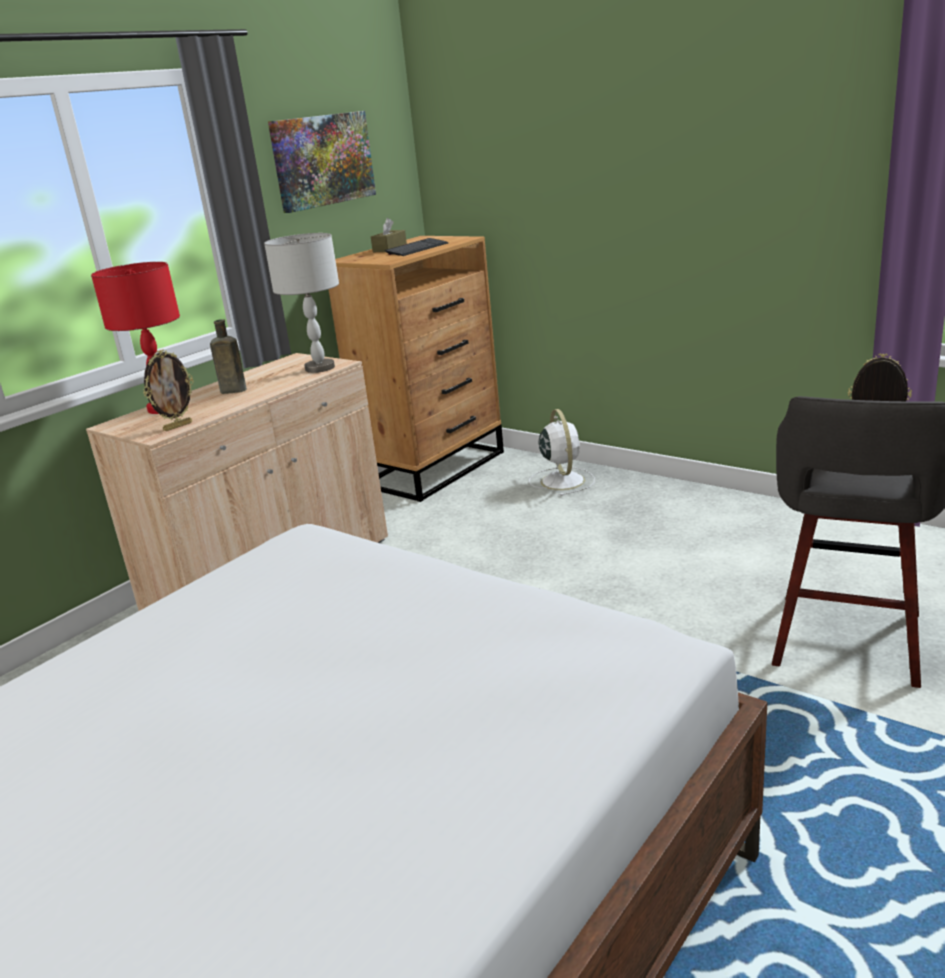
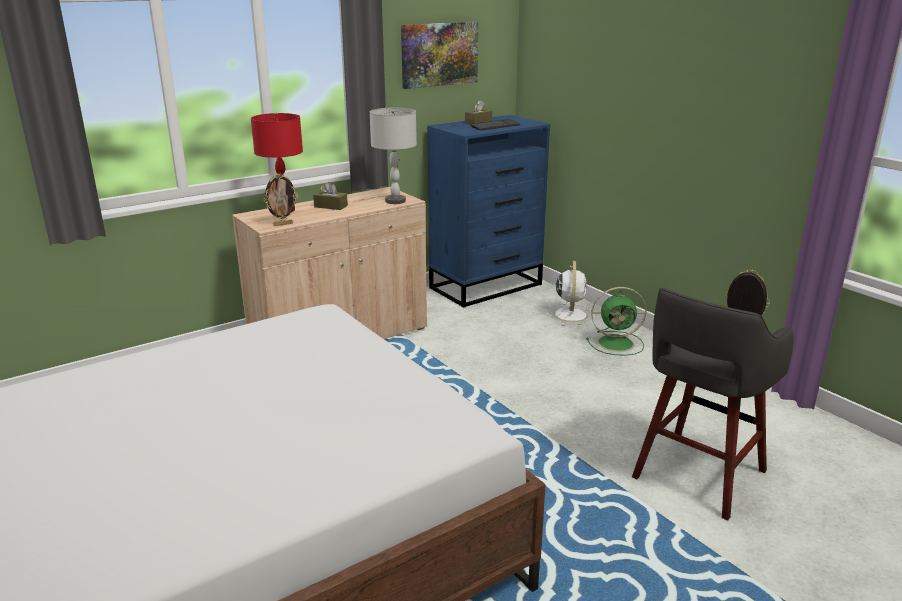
camera: 15 degrees right, 0 degrees up
(231, 391) = (331, 206): brown bottle -> brown tissue box
(435, 468) = (487, 286): brown dresser -> blue dresser
(642, 503) = (617, 343): none -> green fan

